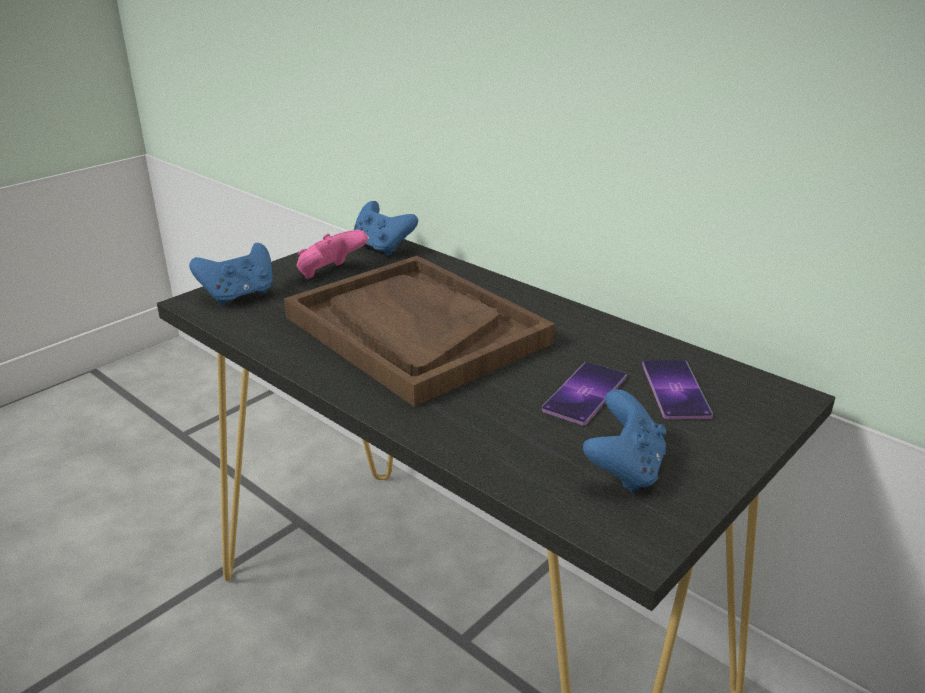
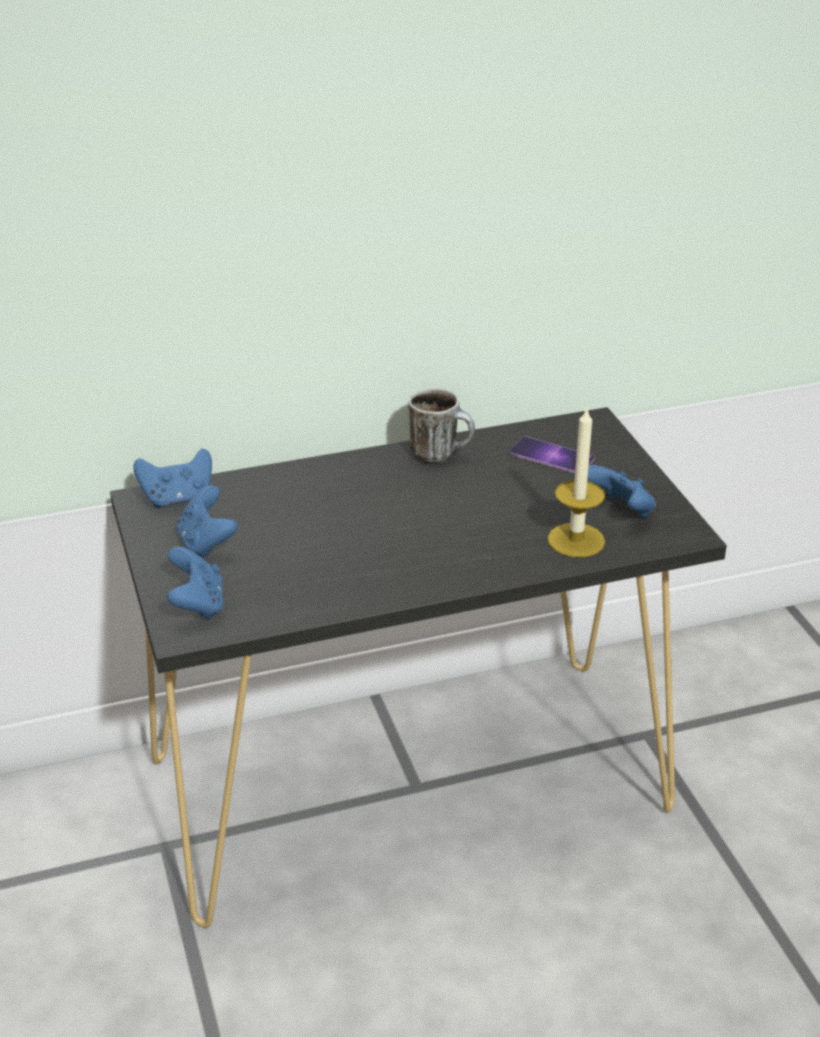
camera: 60 degrees left, 5 degrees up
(330, 274) = (206, 543): pink game controller -> blue game controller
(415, 330) = (364, 530): brown tray -> none
(525, 454) = (576, 540): none -> candle
(585, 393) = (526, 491): phone -> none
(589, 329) = (441, 455): none -> mug

